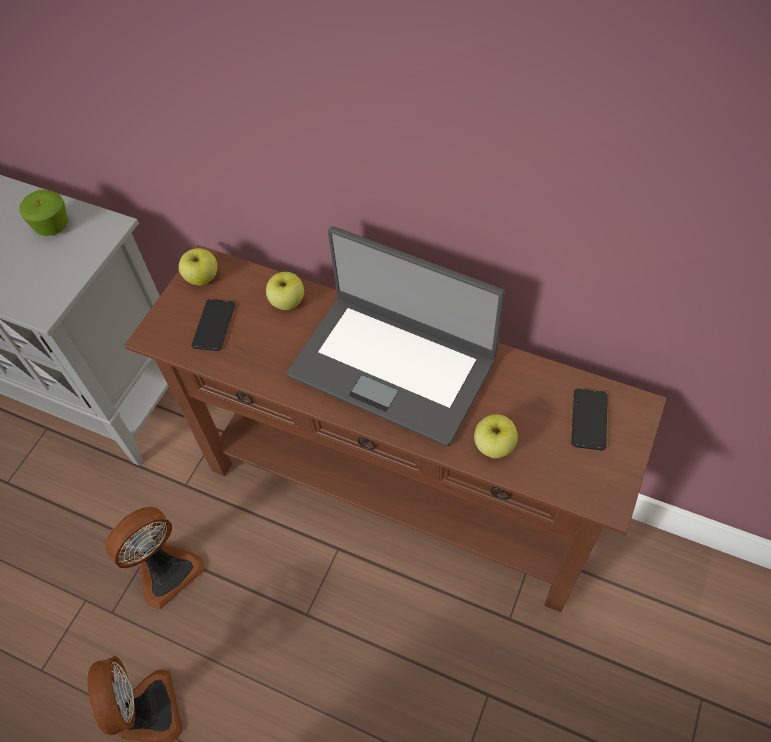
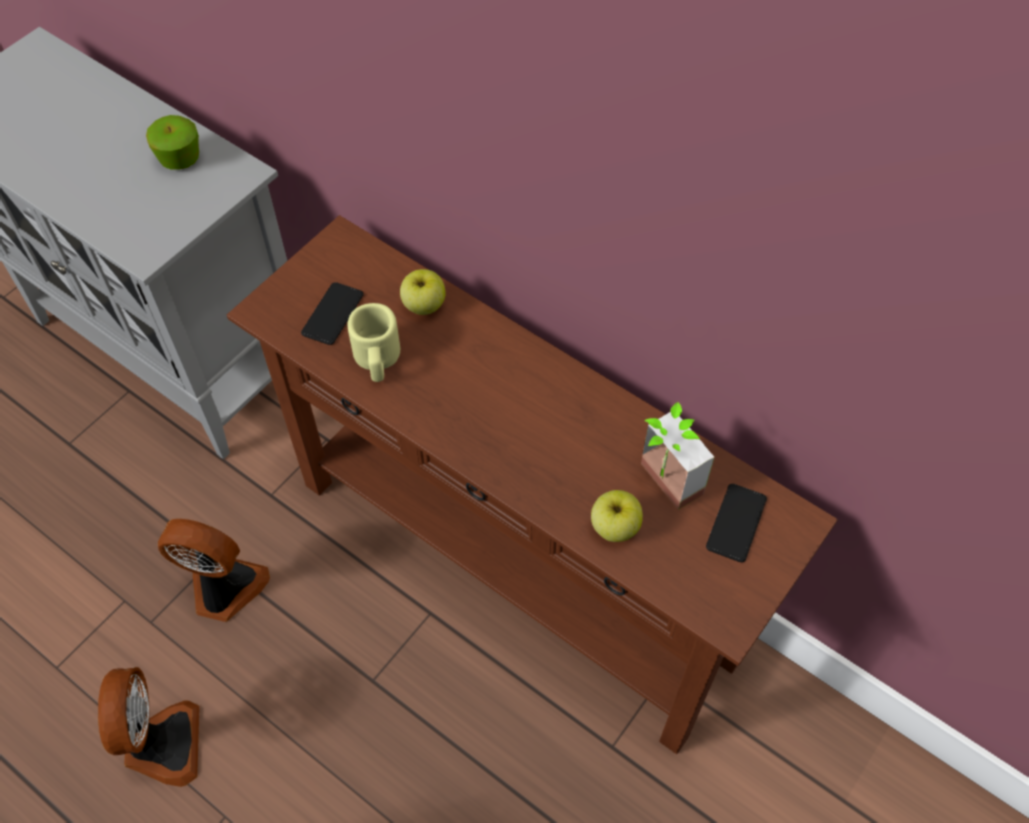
camera: 10 degrees right, 0 degrees up
(166, 570) = (224, 589): fan -> fan turned 135 degrees counterclockwise
(202, 277) = (334, 255): apple -> none
(261, 354) = (377, 359): none -> beige mug
(393, 365) = (524, 407): laptop -> none
(520, 403) = (661, 485): none -> potted plant

